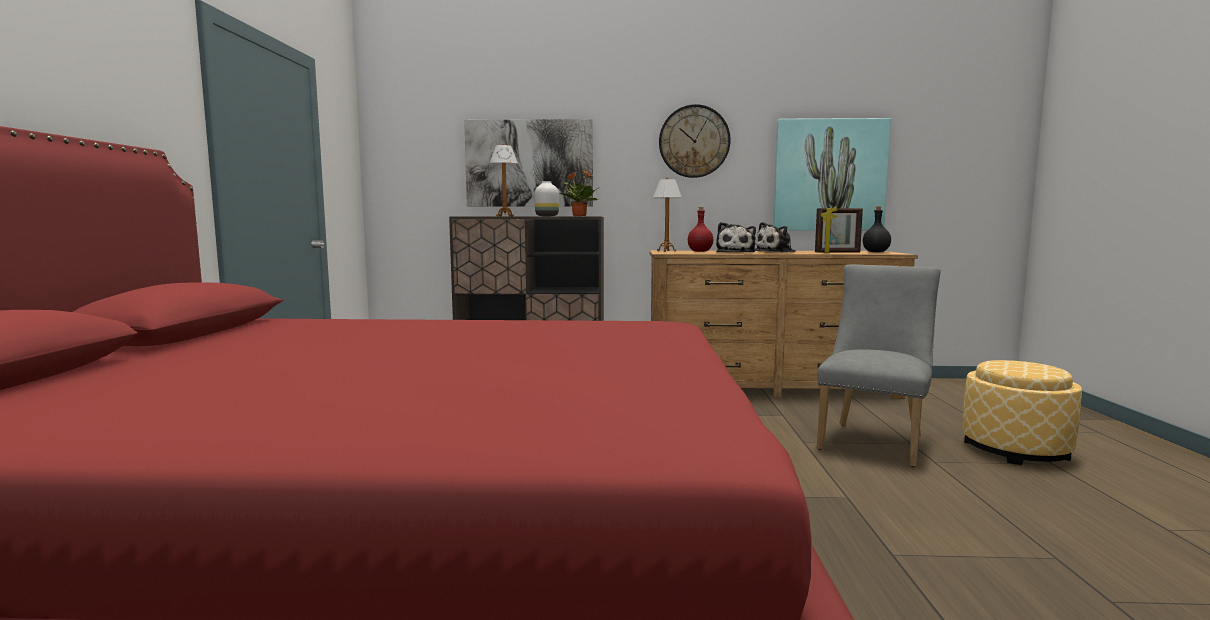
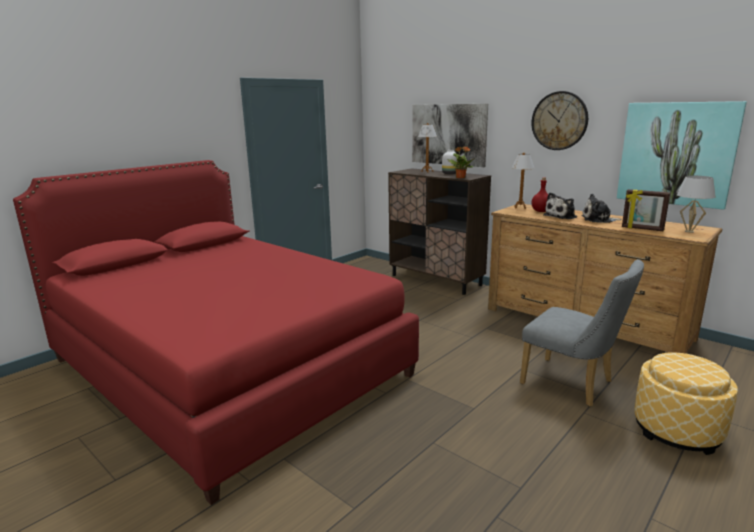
camera: 40 degrees right, 10 degrees up
(874, 441) = (573, 384): grey chair -> grey chair turned 60 degrees clockwise
(875, 252) = (689, 231): black bottle -> white table lamp

